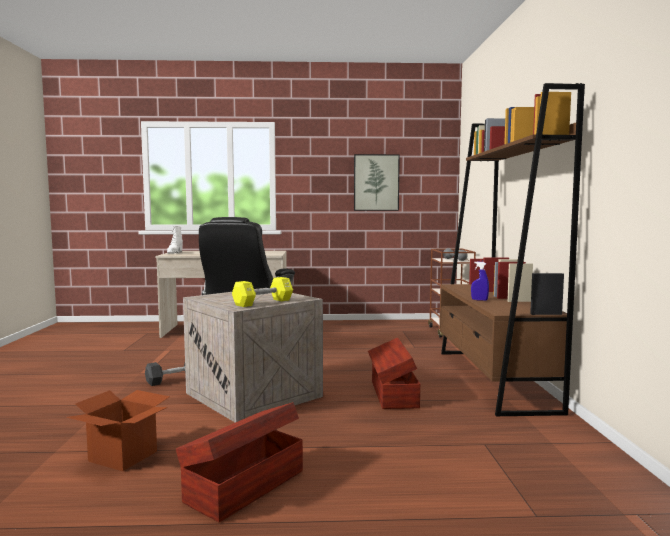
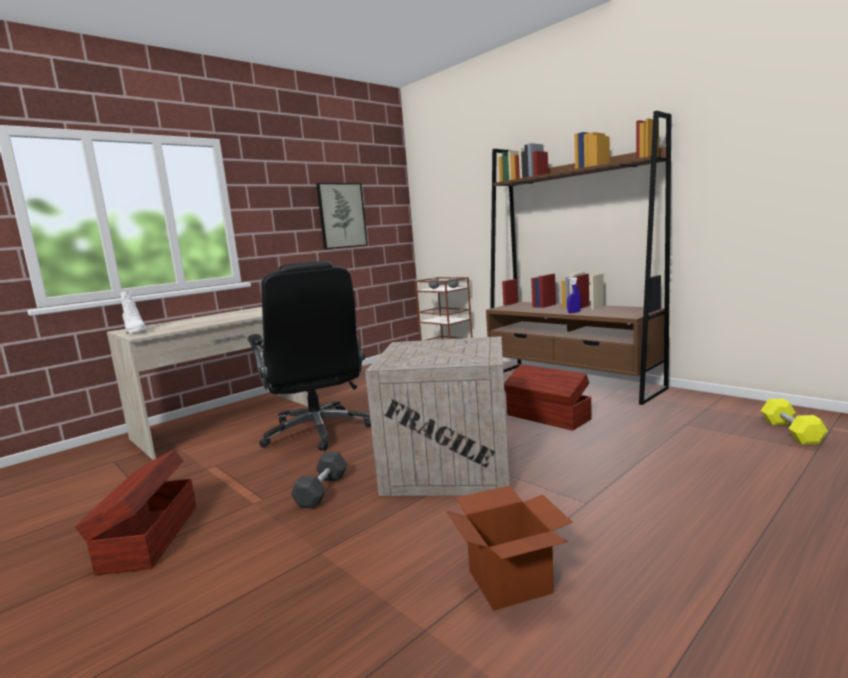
camera: 40 degrees left, 5 degrees up
(243, 486) = (667, 534): brown storage box -> brown storage box (148, 538)
(263, 302) = (477, 351): yellow dumbbell -> yellow dumbbell (791, 432)

